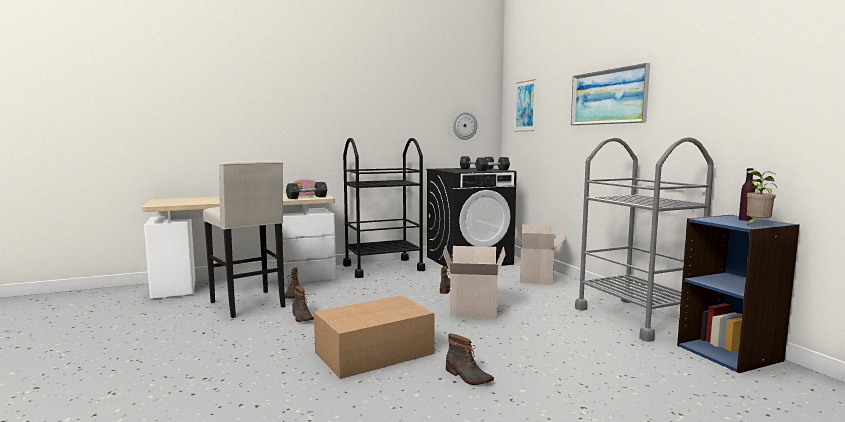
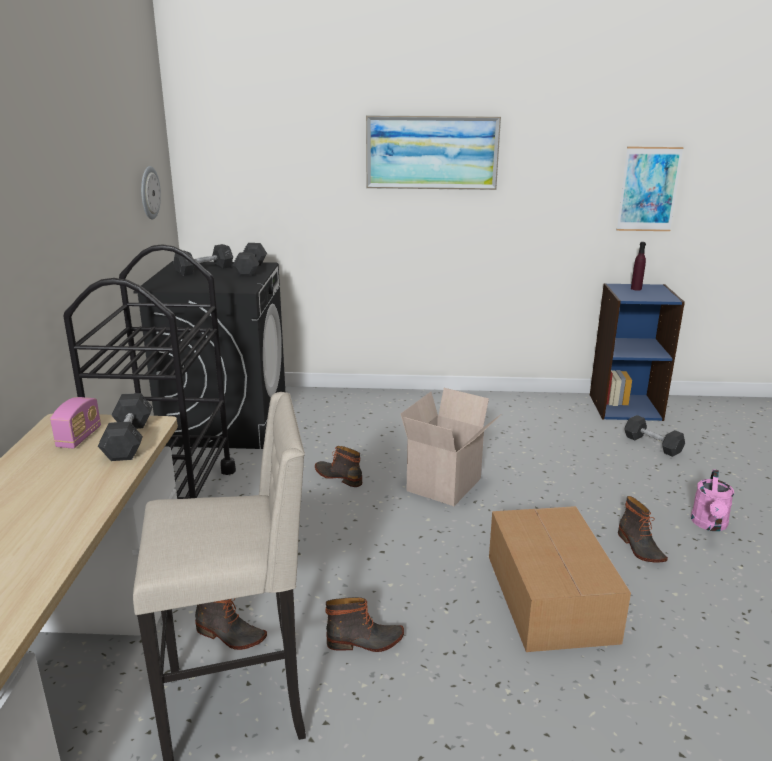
camera: 65 degrees left, 15 degrees up
(467, 377) = (639, 548): boot -> boot turned 90 degrees clockwise
(525, 106) = (243, 151): picture -> picture (648, 189)
(537, 279) = (362, 408): cardboard box -> none
(546, 405) = (709, 525): none -> pink watering can
(636, 318) = (528, 409): grey cart -> none
(667, 371) = (652, 444): none -> grey dumbbell
(756, 225) = (665, 294): potted plant -> none

